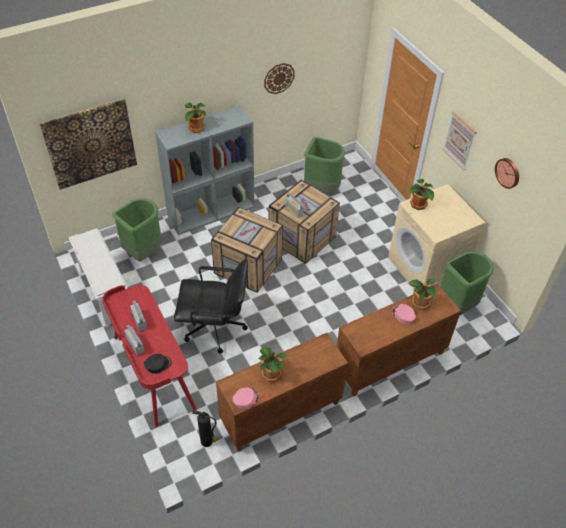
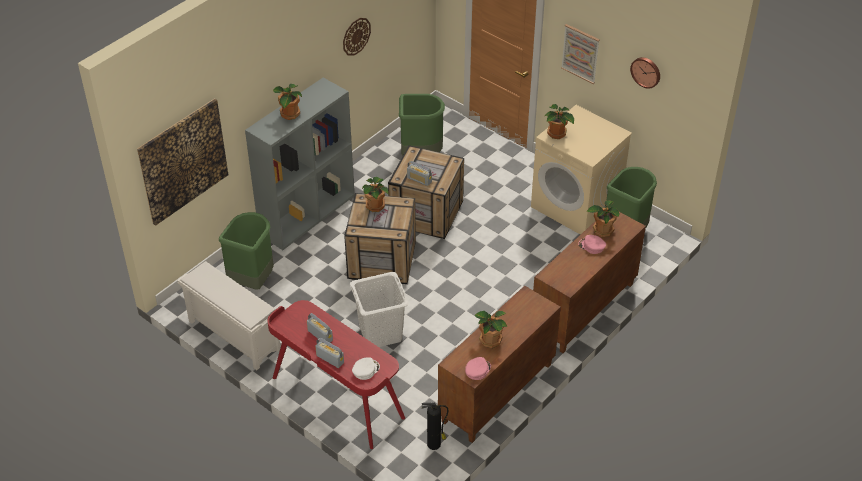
camera: 20 degrees left, 5 degrees down
(158, 364) = (365, 370): black cap -> white cap
(215, 328) = (381, 333): black office chair -> white laundry basket
(248, 222) = (376, 206): none -> potted plant

